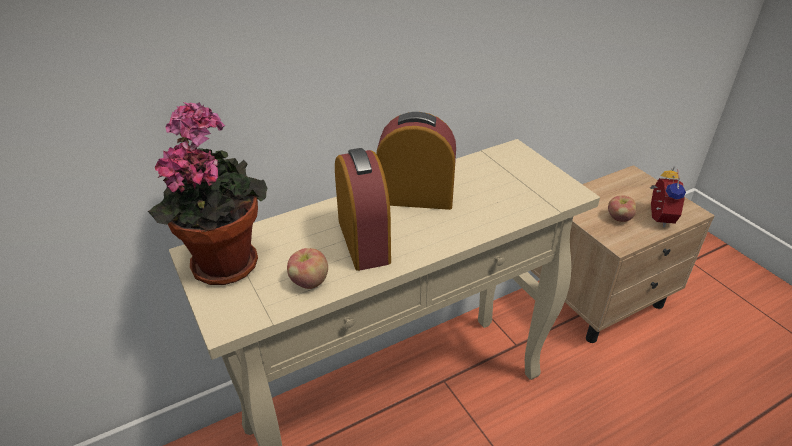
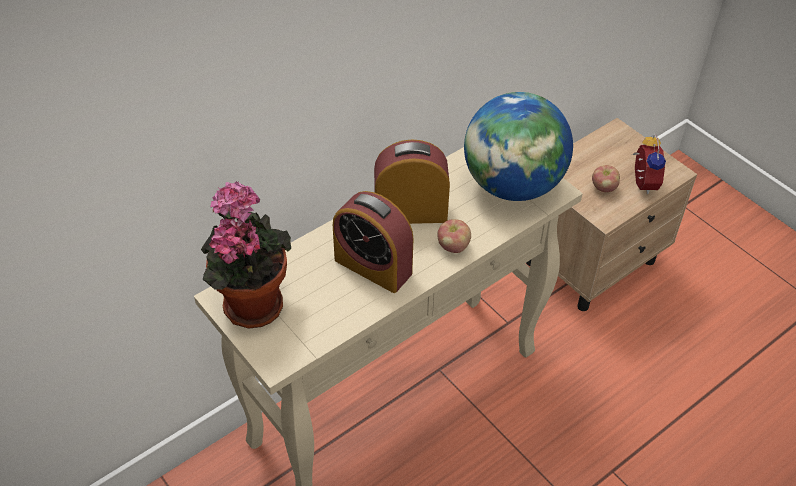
camera: 10 degrees left, 10 degrees up
(309, 282) = (335, 314): apple -> apple (453, 246)
(363, 241) = (373, 266): alarm clock -> alarm clock turned 150 degrees clockwise
(526, 184) = (513, 185): none -> globe

